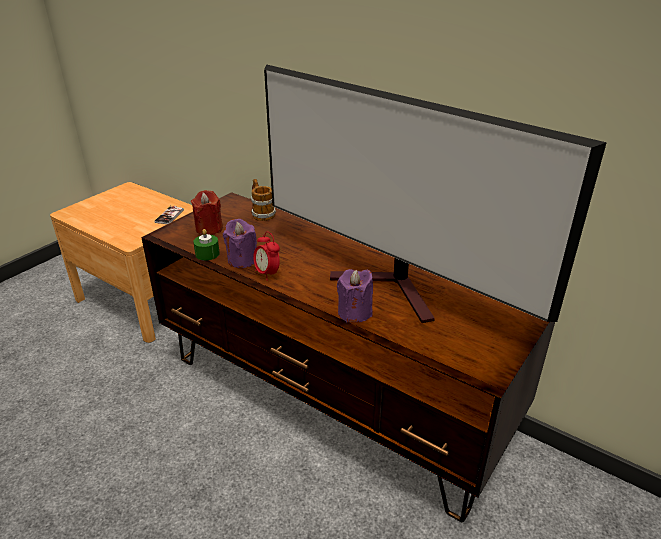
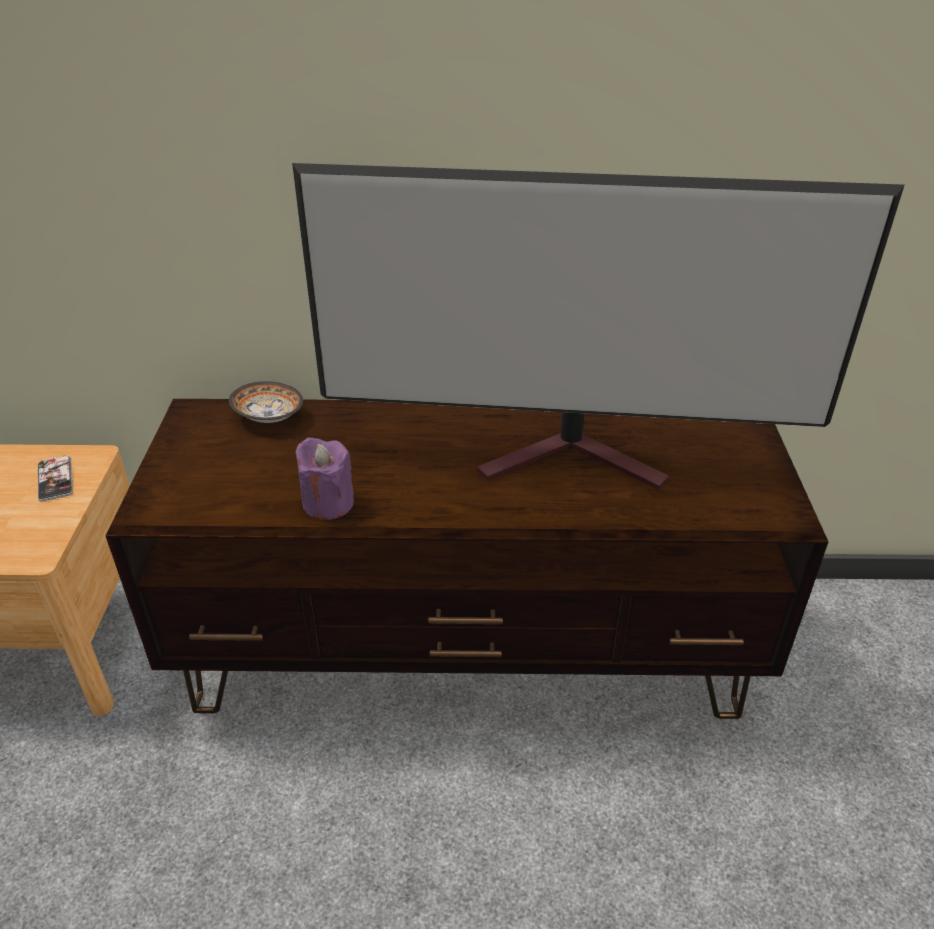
camera: 35 degrees left, 5 degrees up
(207, 254) = (260, 516): green candle -> none
(209, 229) = (212, 474): red candle -> none
(261, 213) = (268, 416): mug -> bowl
(267, 274) = (390, 508): alarm clock -> none
(354, 312) = (568, 512): purple candle -> none

